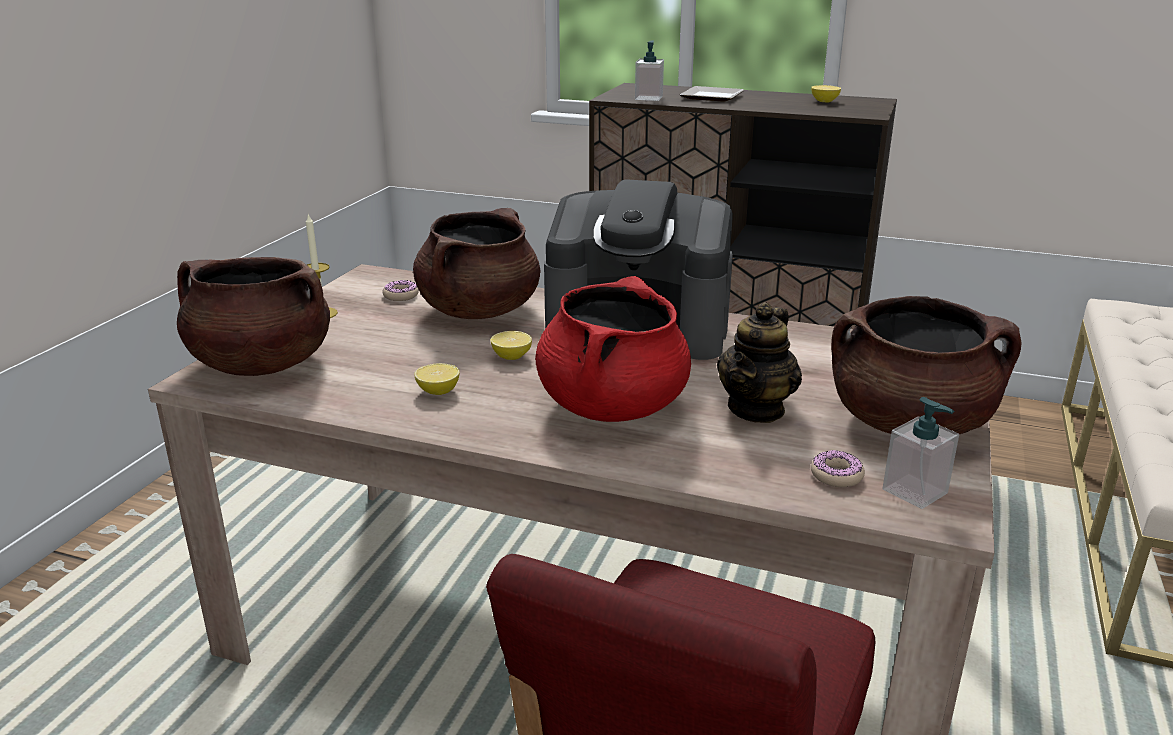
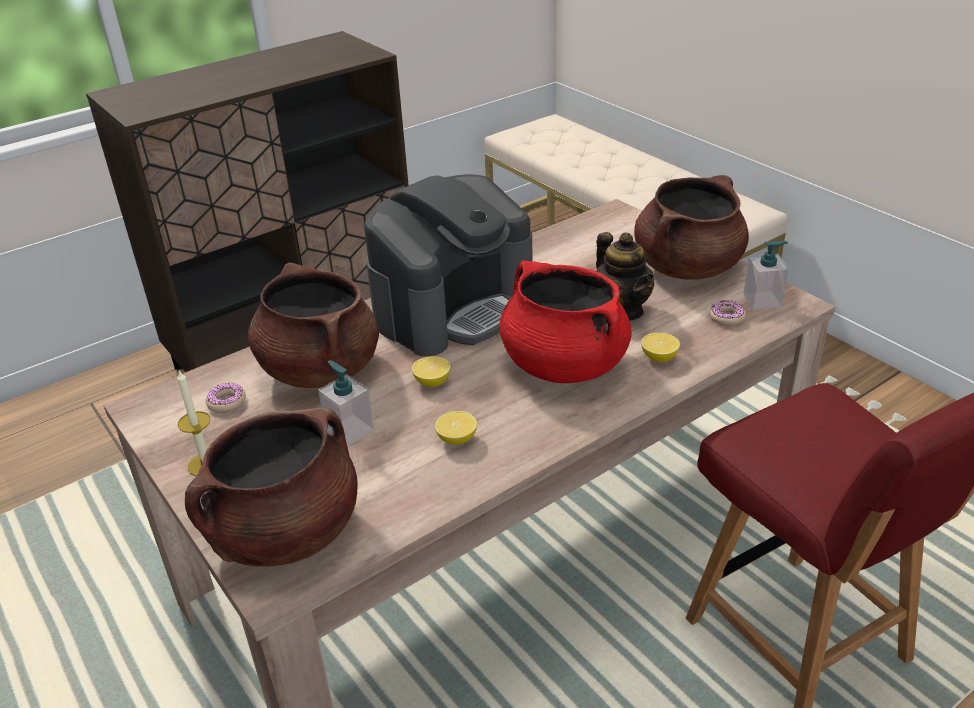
camera: 55 degrees left, 10 degrees up
(648, 98) = (170, 102): soap dispenser -> soap dispenser (349, 430)
(709, 97) = (215, 82): plate -> none
(824, 101) = (308, 53): lemon -> lemon (659, 357)

